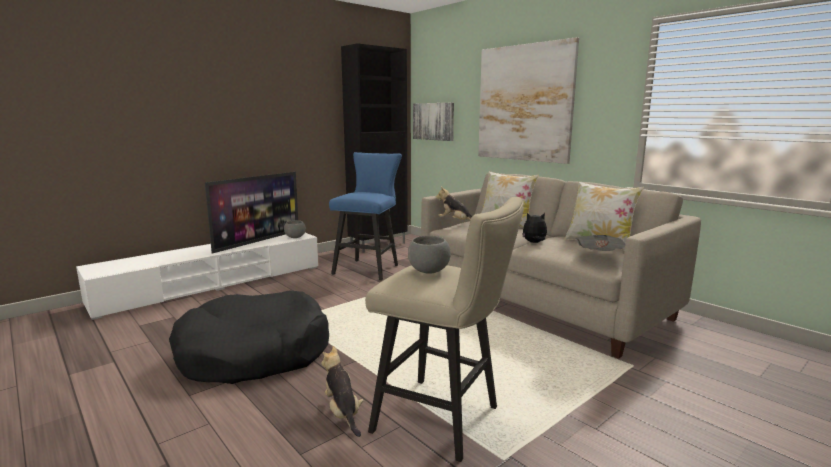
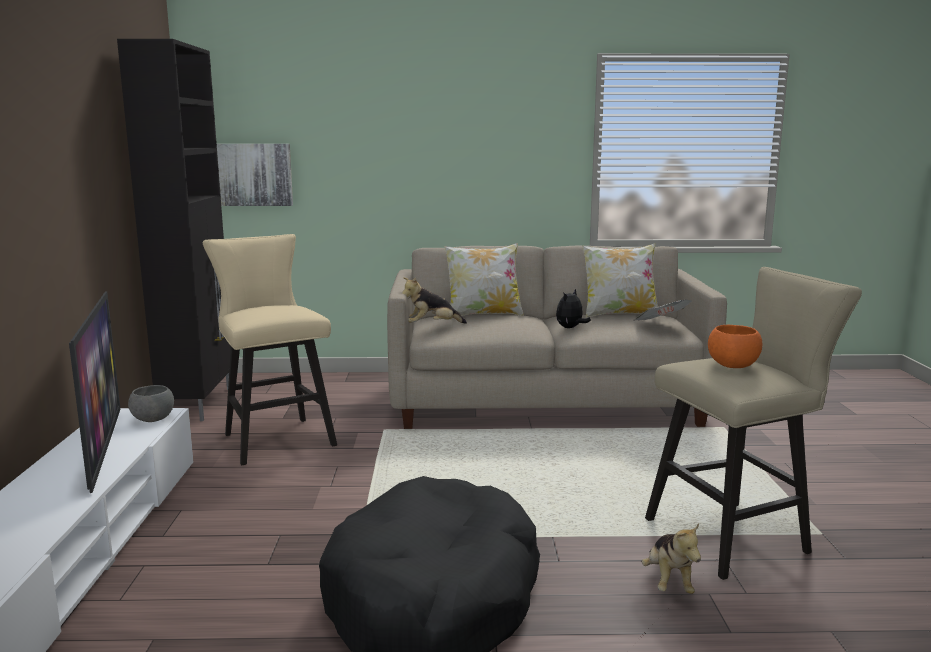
camera: 50 degrees left, 0 degrees up
(342, 413) = (668, 582): plush toy -> plush toy turned 105 degrees counterclockwise
(369, 268) = (275, 438): blue stool -> beige stool
(428, 271) = (733, 366): grey bowl -> orange bowl
(524, 103) = (428, 147): picture -> none

